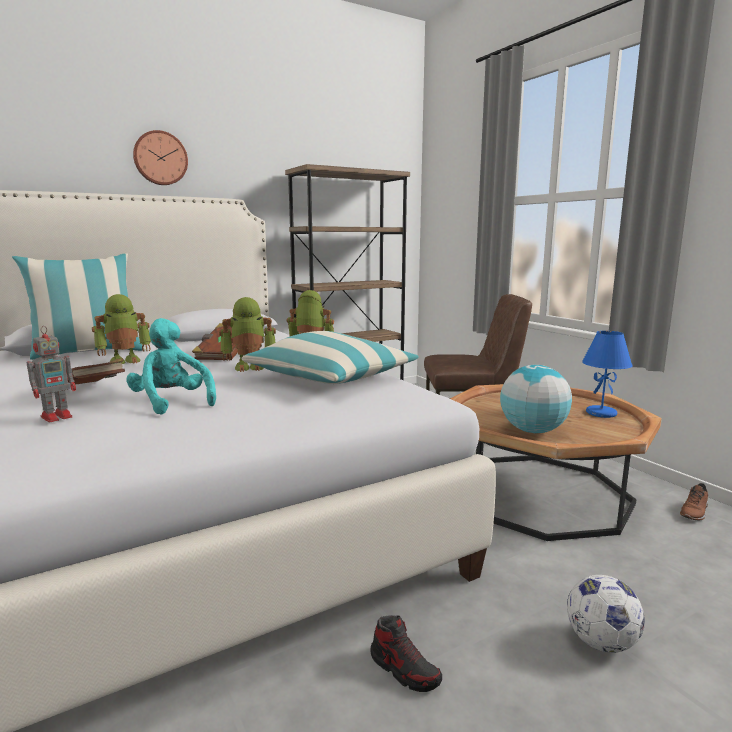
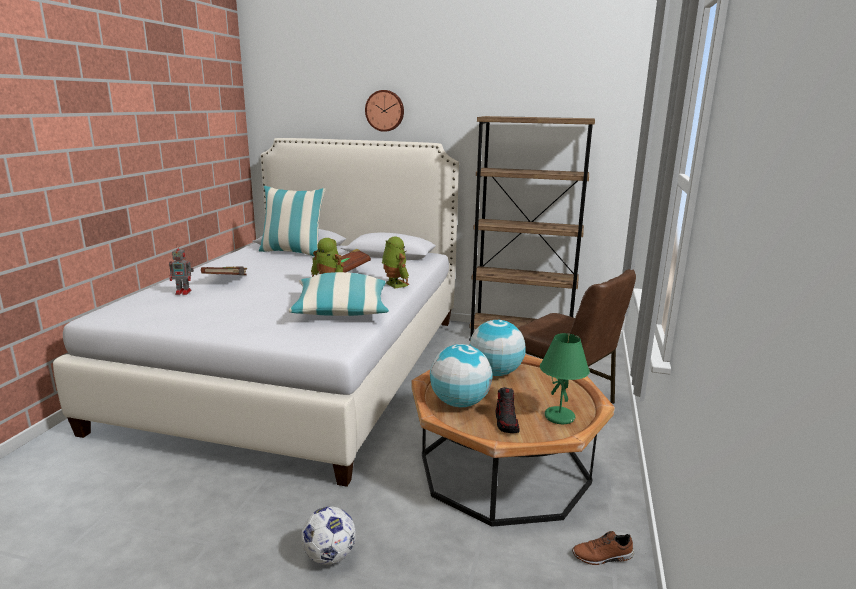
camera: 45 degrees right, 5 degrees up
(125, 360) = (292, 263): toy robot -> none
(172, 403) = (236, 299): turquoise plush toy -> none
(404, 670) = (233, 497): shoe -> shoe (506, 422)
(493, 404) = (496, 373): none -> globe
(601, 413) = (560, 417): blue table lamp -> green table lamp

